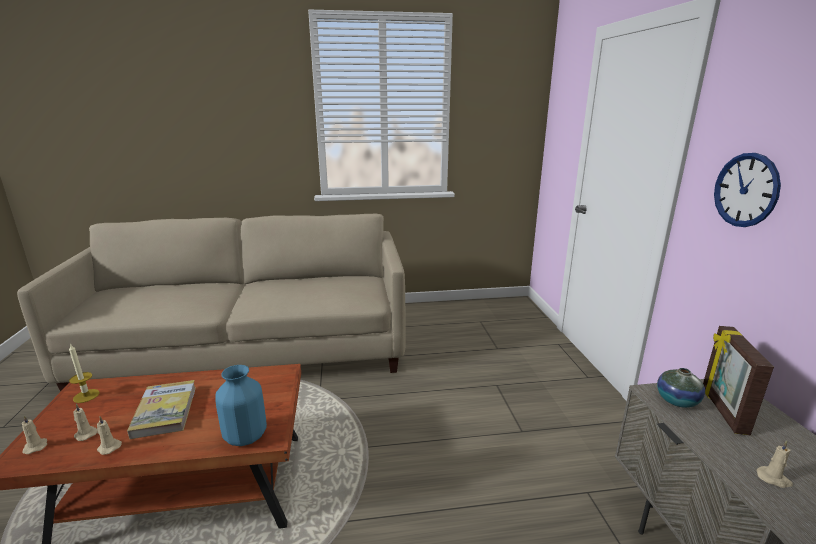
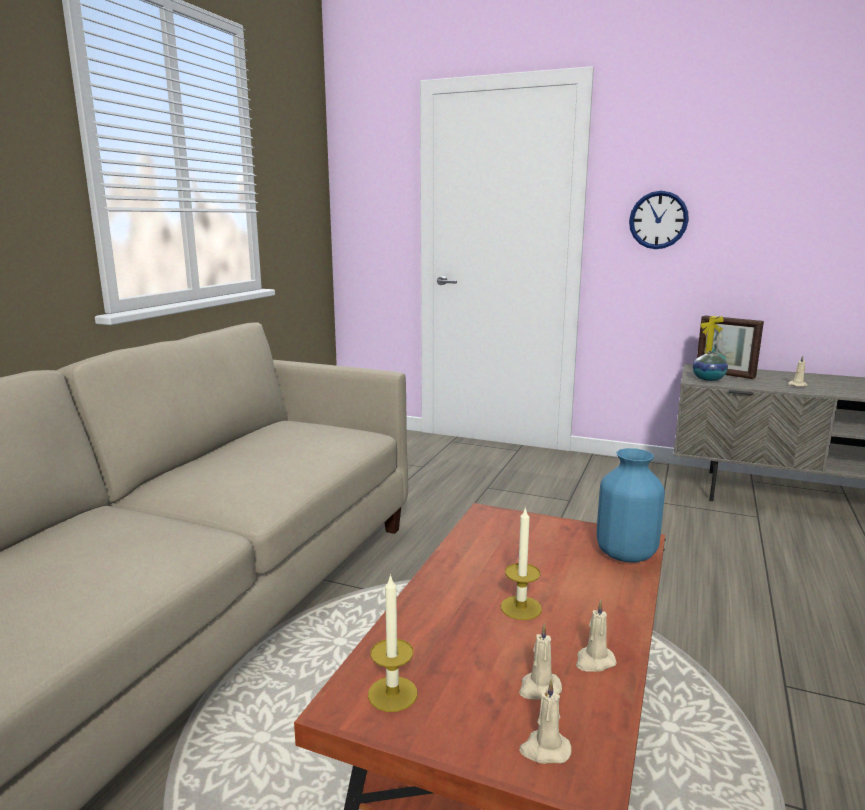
camera: 60 degrees left, 5 degrees down
(165, 411) = (521, 608): book -> candle

